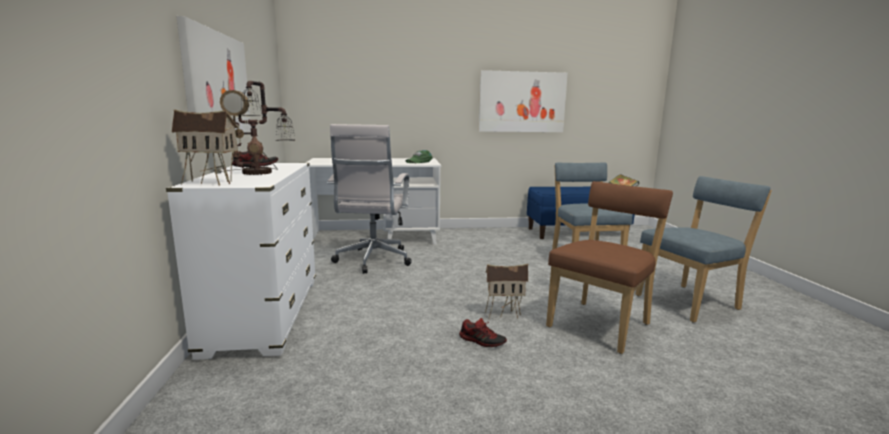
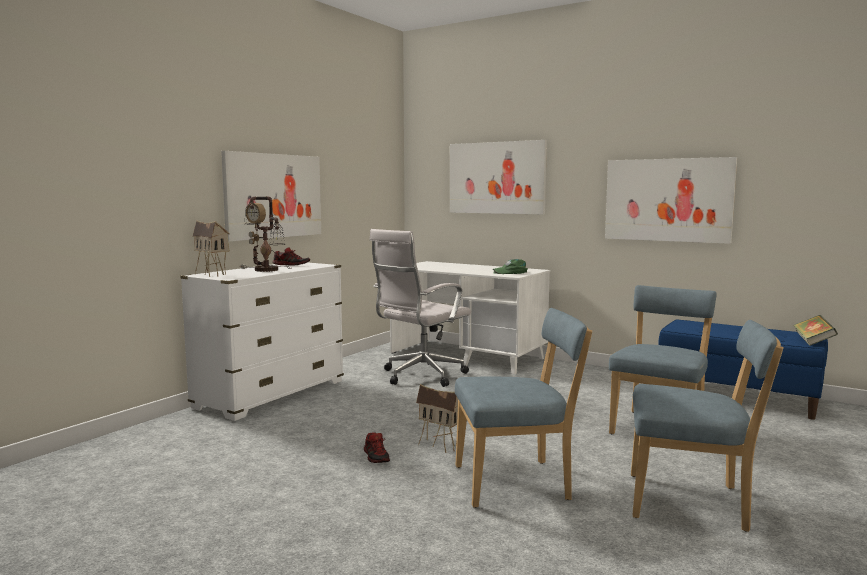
camera: 40 degrees right, 5 degrees down
(383, 81) = (496, 178): none -> picture
(601, 324) = (517, 483): brown chair -> blue chair

